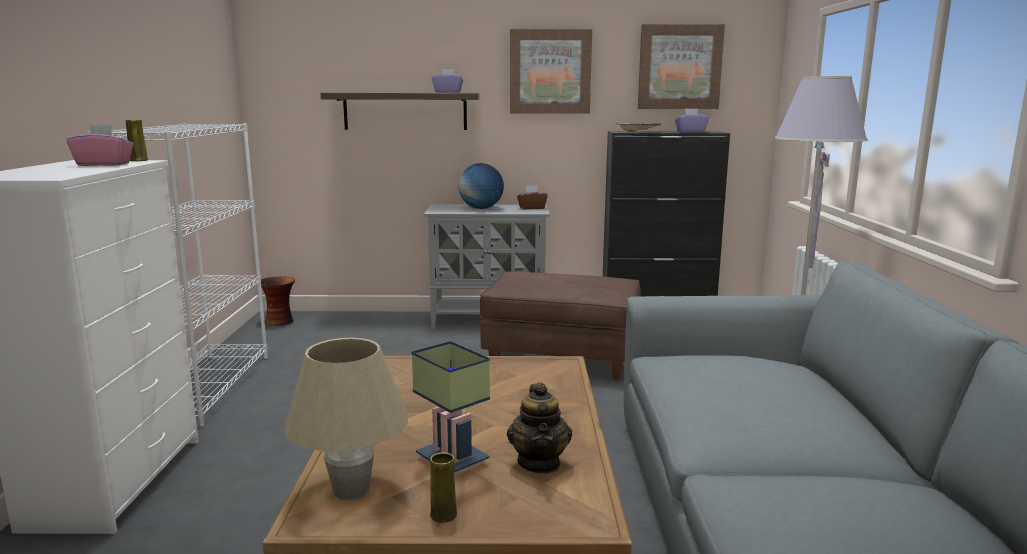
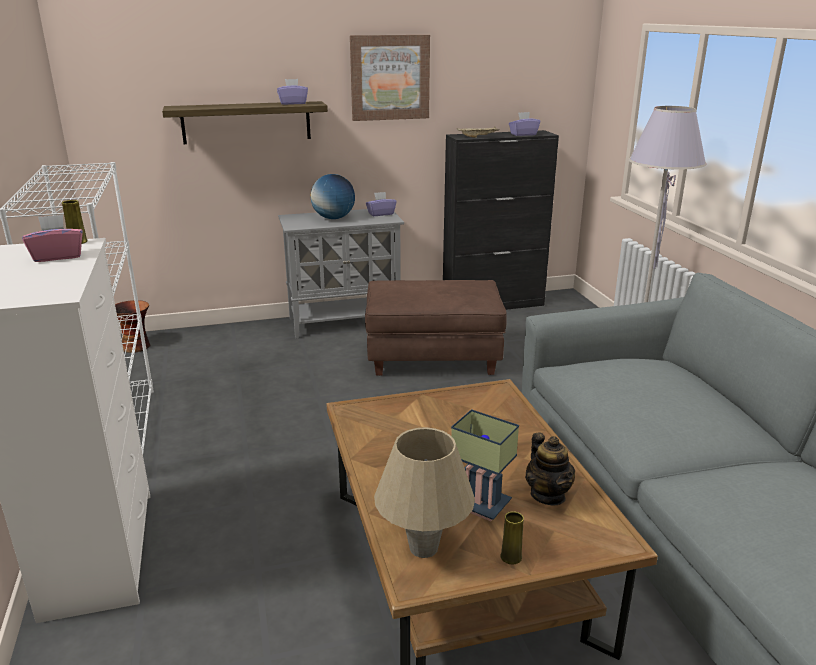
camera: 15 degrees left, 10 degrees up
(531, 208) = (381, 214): brown tissue box -> purple tissue box
(679, 67) = (509, 70): picture -> none

